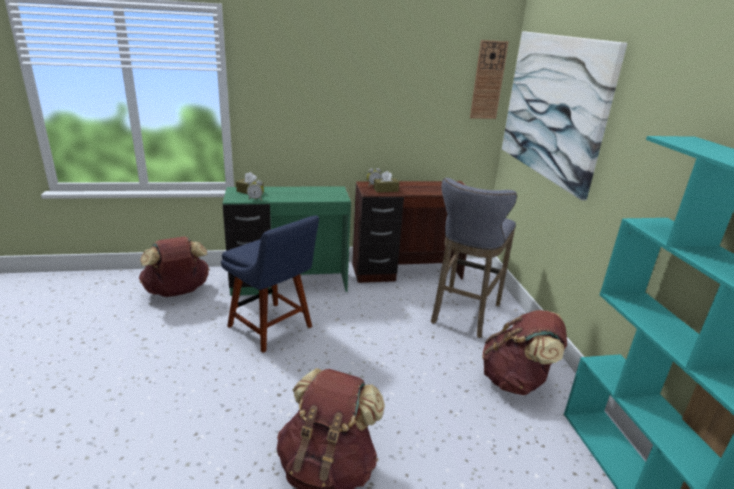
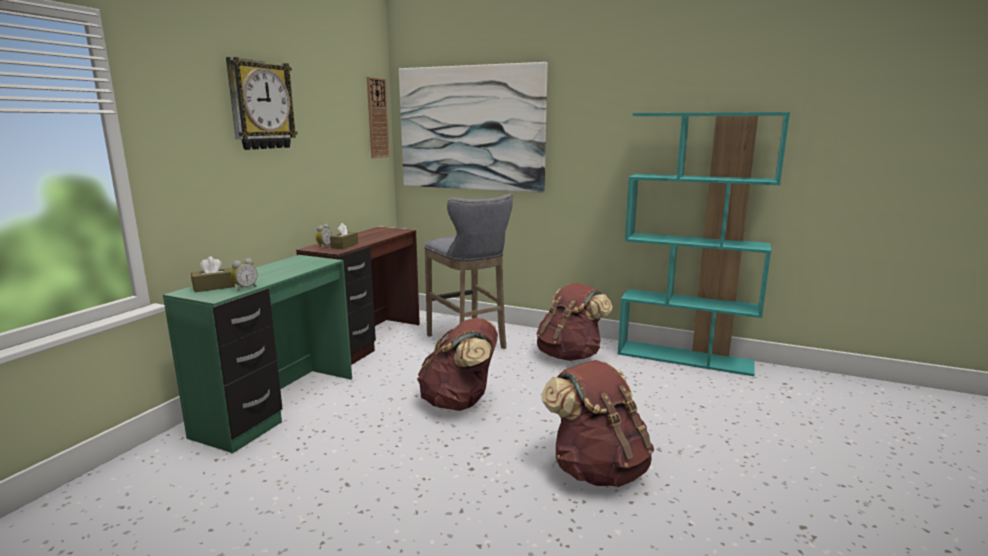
camera: 55 degrees left, 10 degrees down
(177, 292) = (143, 497): brown backpack -> brown backpack (460, 402)
(272, 328) = (351, 441): blue chair -> none
(344, 66) = (261, 105): none -> wall clock

